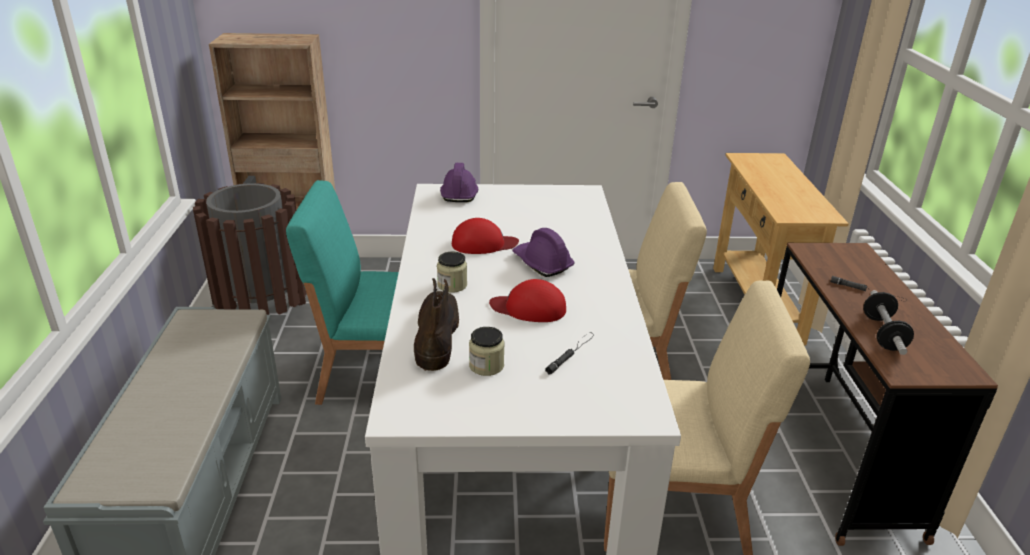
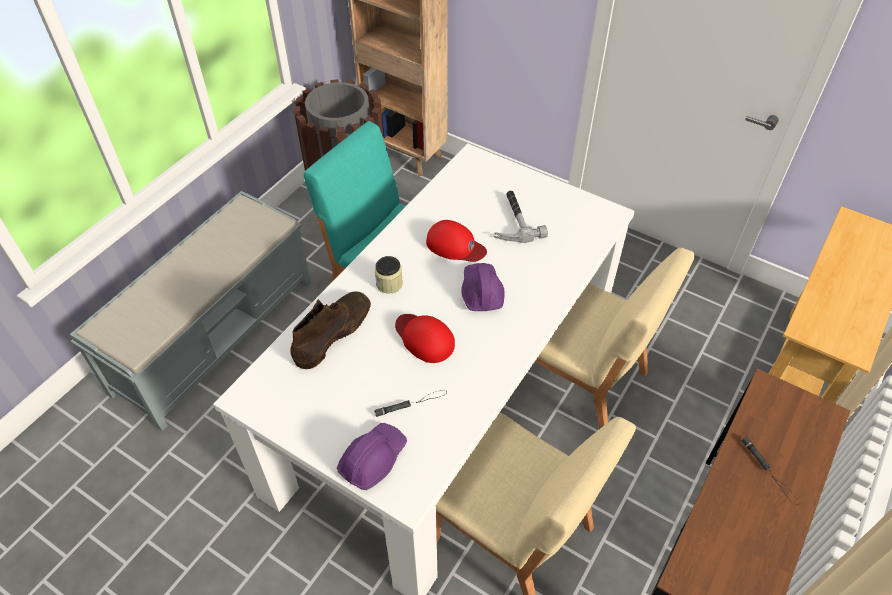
camera: 35 degrees right, 20 degrees up
(459, 193) = (491, 171): purple hard hat -> purple hard hat (373, 459)
(486, 366) = (340, 382): jar -> none
(514, 216) = (513, 221): none -> hammer
(883, 334) = (720, 529): dumbbell -> none

